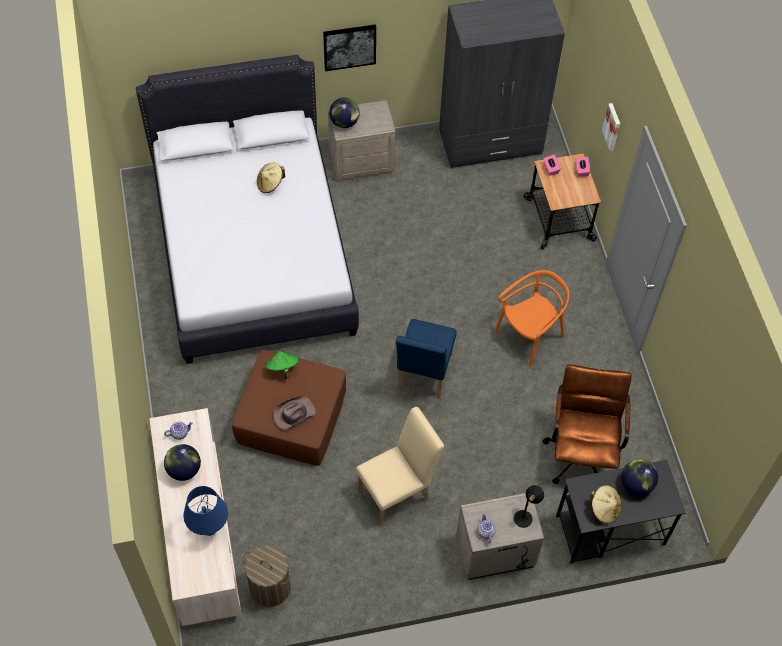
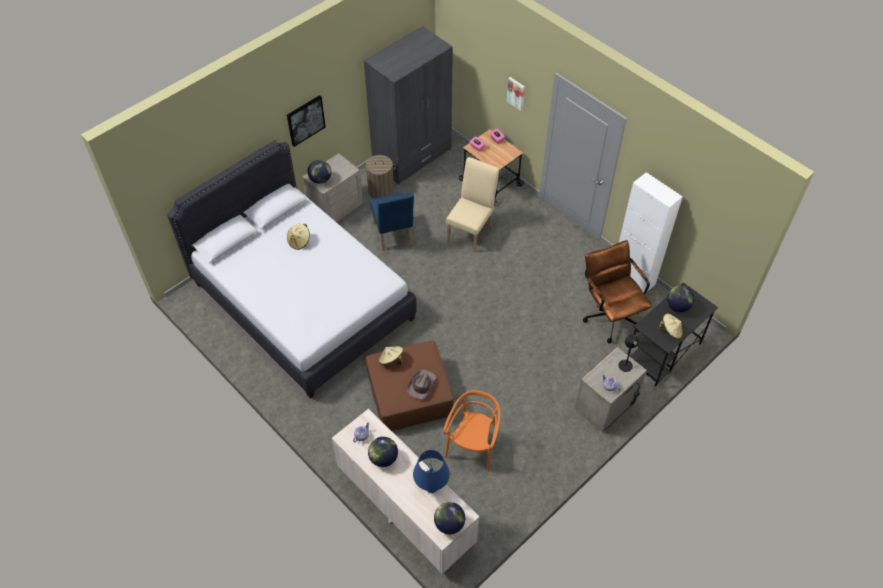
camera: 30 degrees left, 5 degrees down
(199, 577) = (449, 524): none -> globe
(270, 587) = (479, 513): laundry basket -> laundry basket (381, 191)
(282, 368) = (391, 360): green hat -> beige hat
(398, 492) = (517, 403): beige chair -> beige chair (471, 231)
(423, 375) = (477, 321): blue chair -> blue chair (393, 236)
(530, 336) = (526, 262): orange chair -> orange chair (473, 446)
(644, 422) = (633, 277): none -> white cabinet

